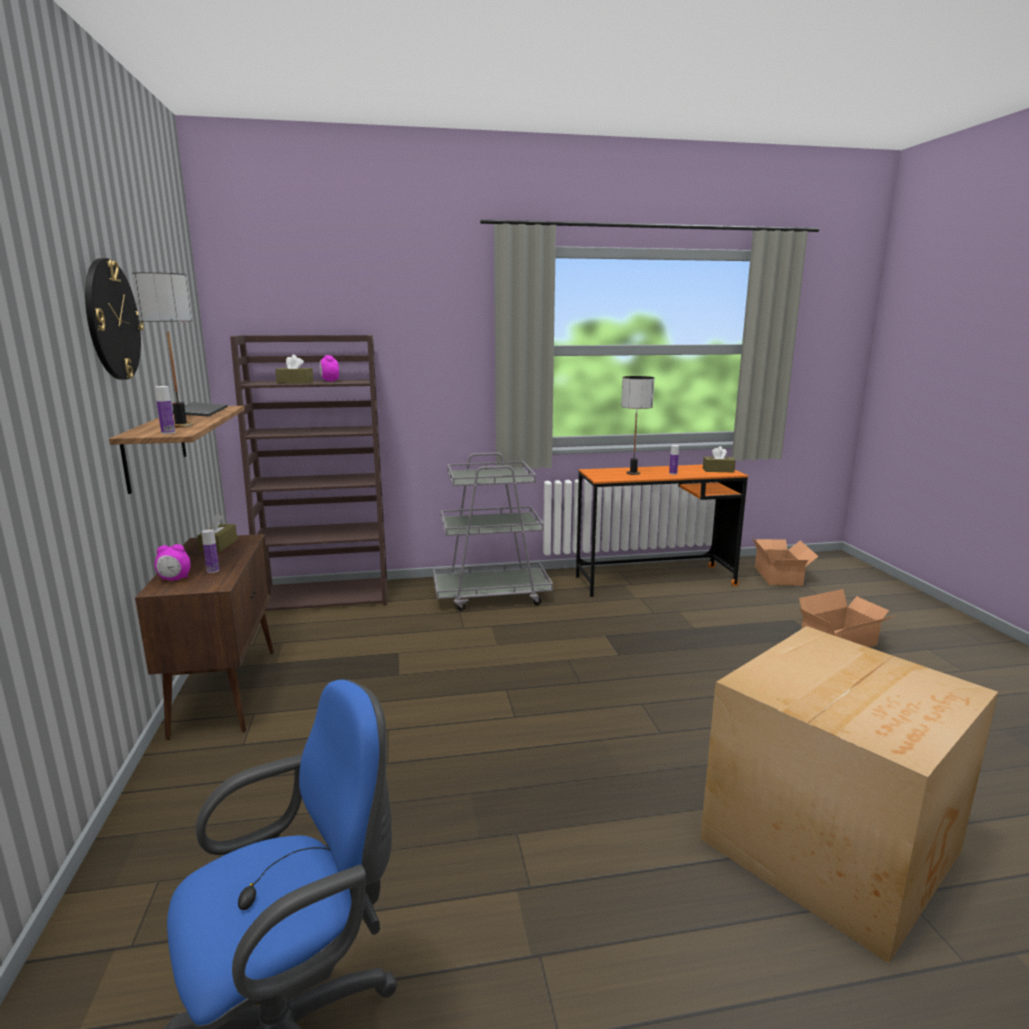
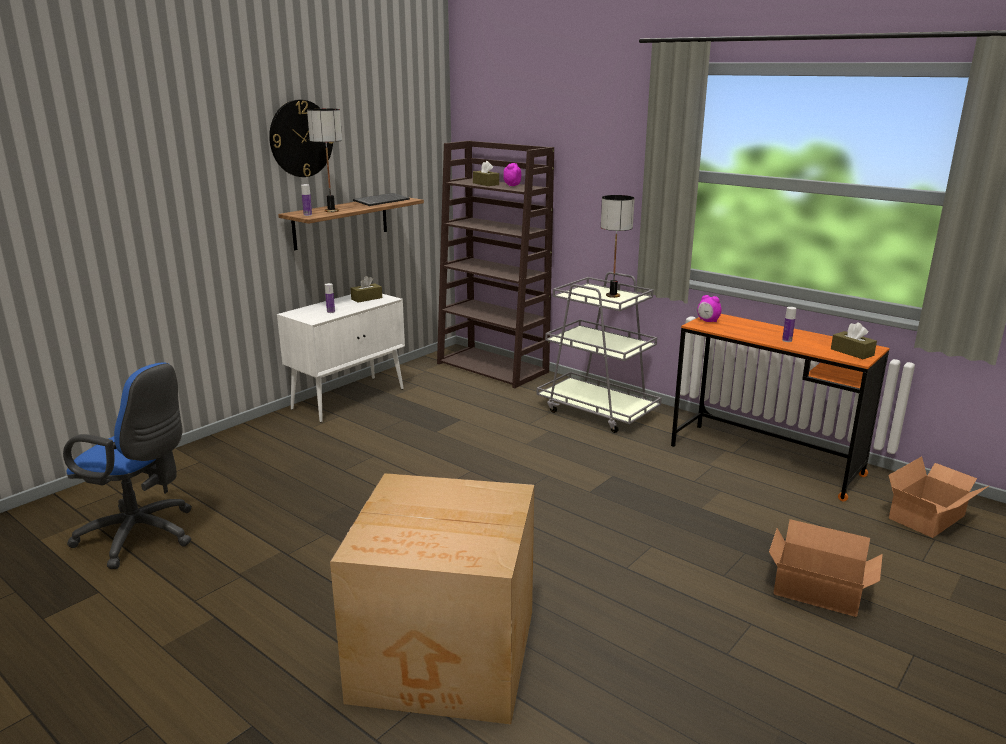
camera: 50 degrees right, 5 degrees up
(175, 579) = (308, 310): alarm clock -> alarm clock (708, 321)
(226, 690) = (349, 398): brown cabinet -> white cabinet
(633, 473) = (745, 329): table lamp -> table lamp (612, 295)

